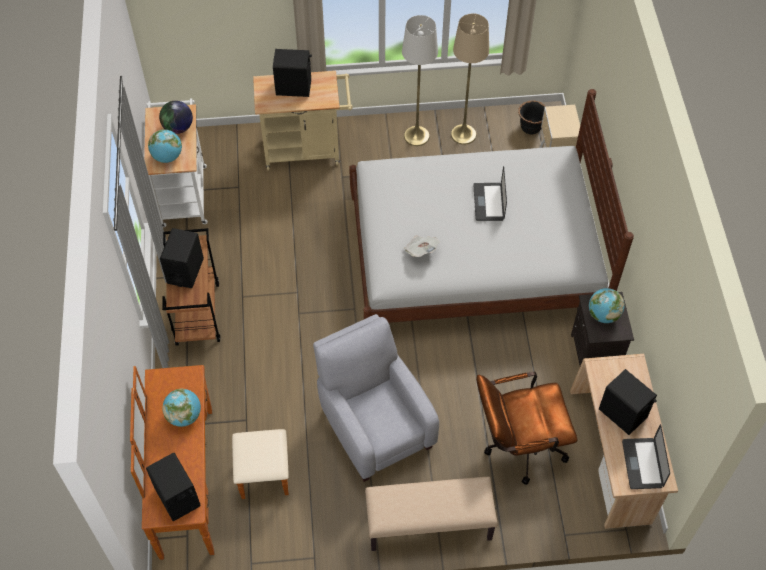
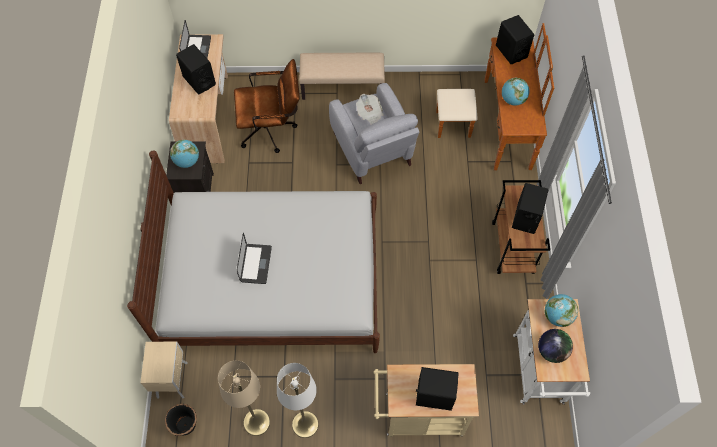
camera: 175 degrees left, 5 degrees up
(421, 250) = (324, 222): newspaper -> newspaper (369, 114)

